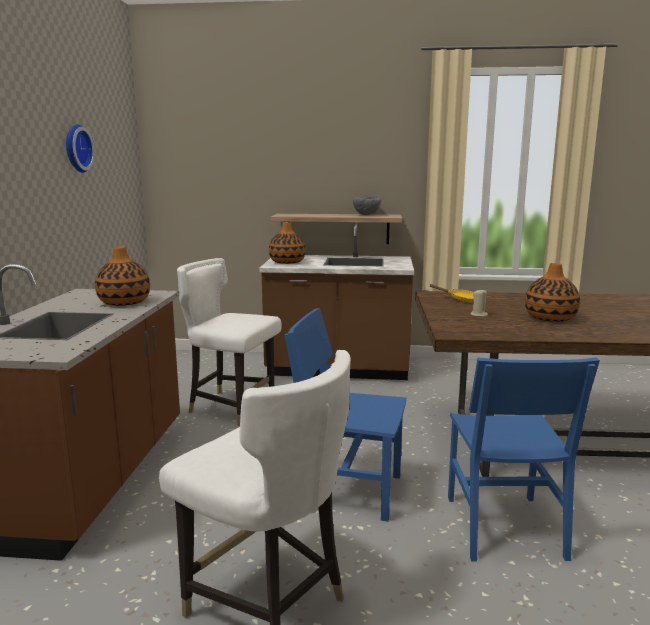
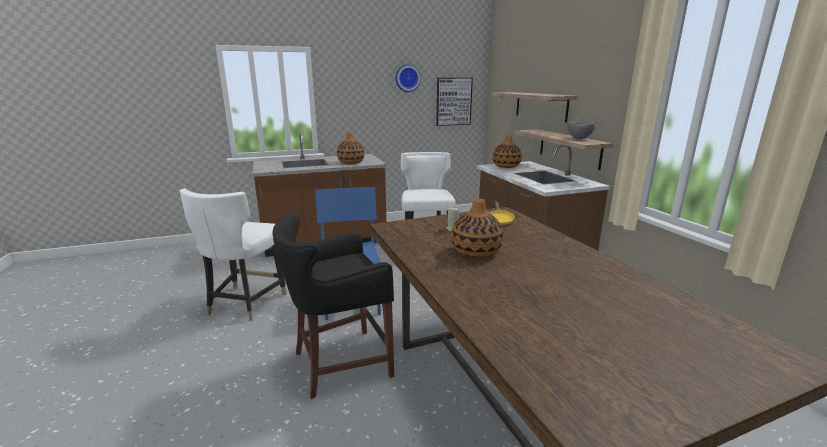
camera: 65 degrees right, 5 degrees up
(119, 187) = (453, 101): none -> picture
(277, 184) = (540, 106): none -> shelf
(503, 526) = (339, 363): blue chair -> black stool

